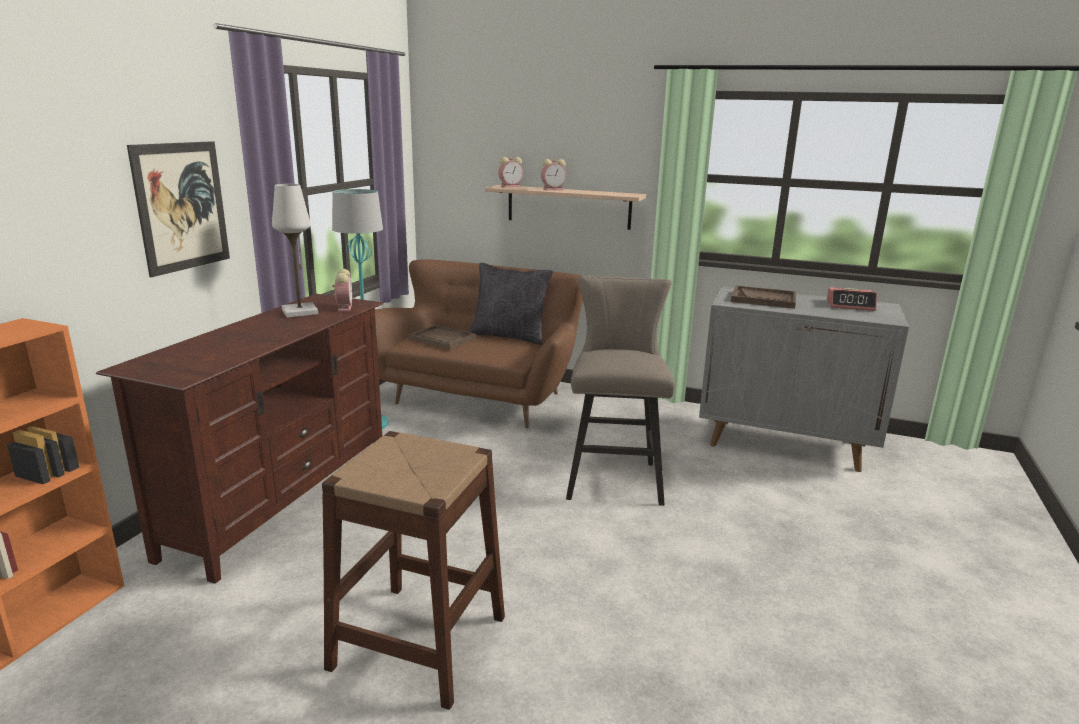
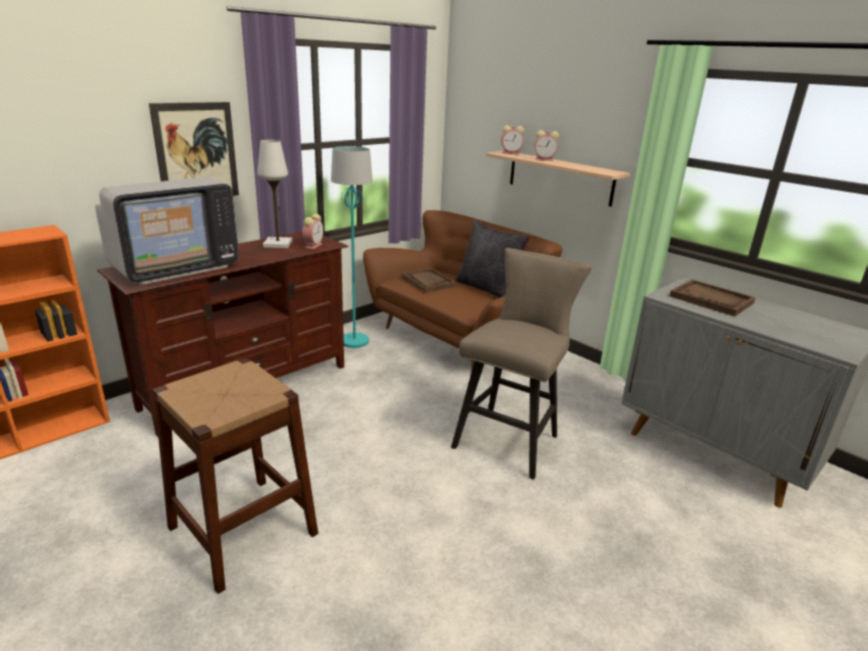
camera: 25 degrees right, 5 degrees up
(205, 352) = (175, 267): none -> television
(850, 305) = (811, 325): alarm clock -> none

